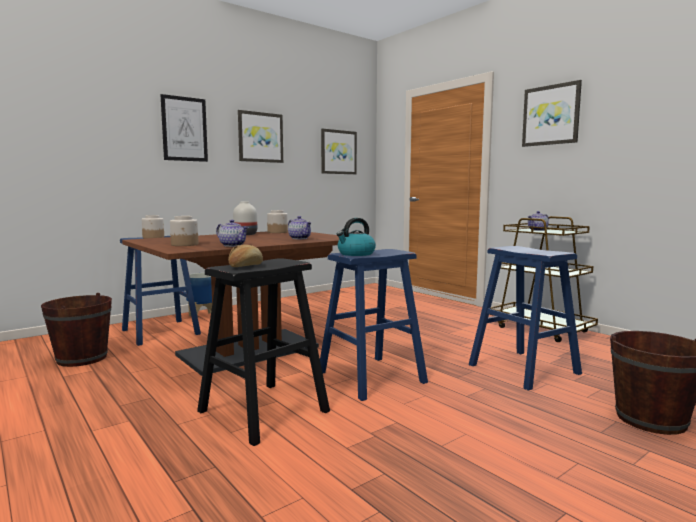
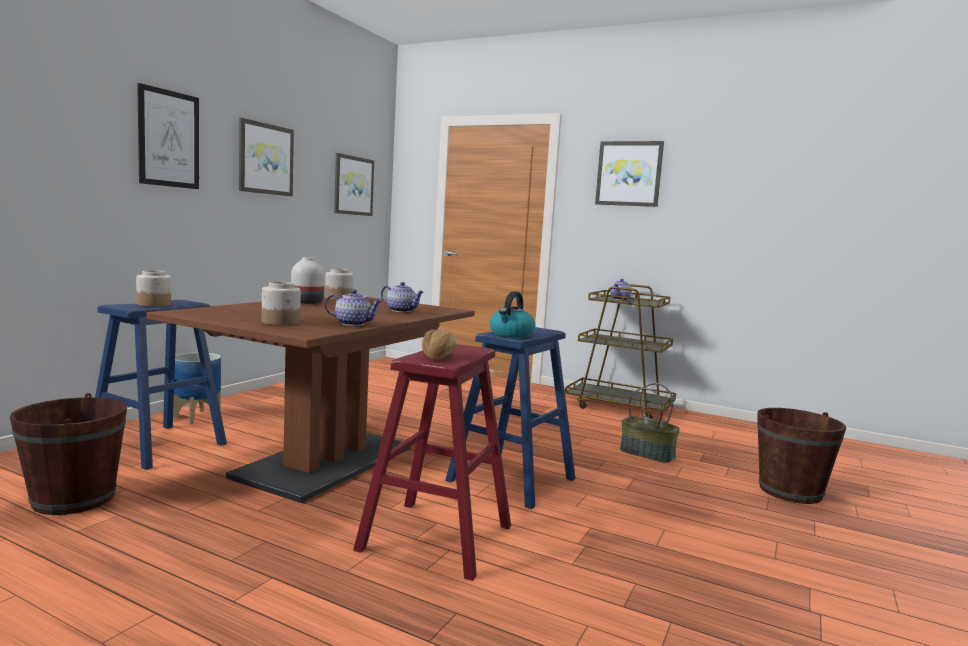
camera: 25 degrees left, 0 degrees up
(263, 411) = (436, 538): black stool -> red stool
(524, 369) = (648, 453): blue stool -> basket

